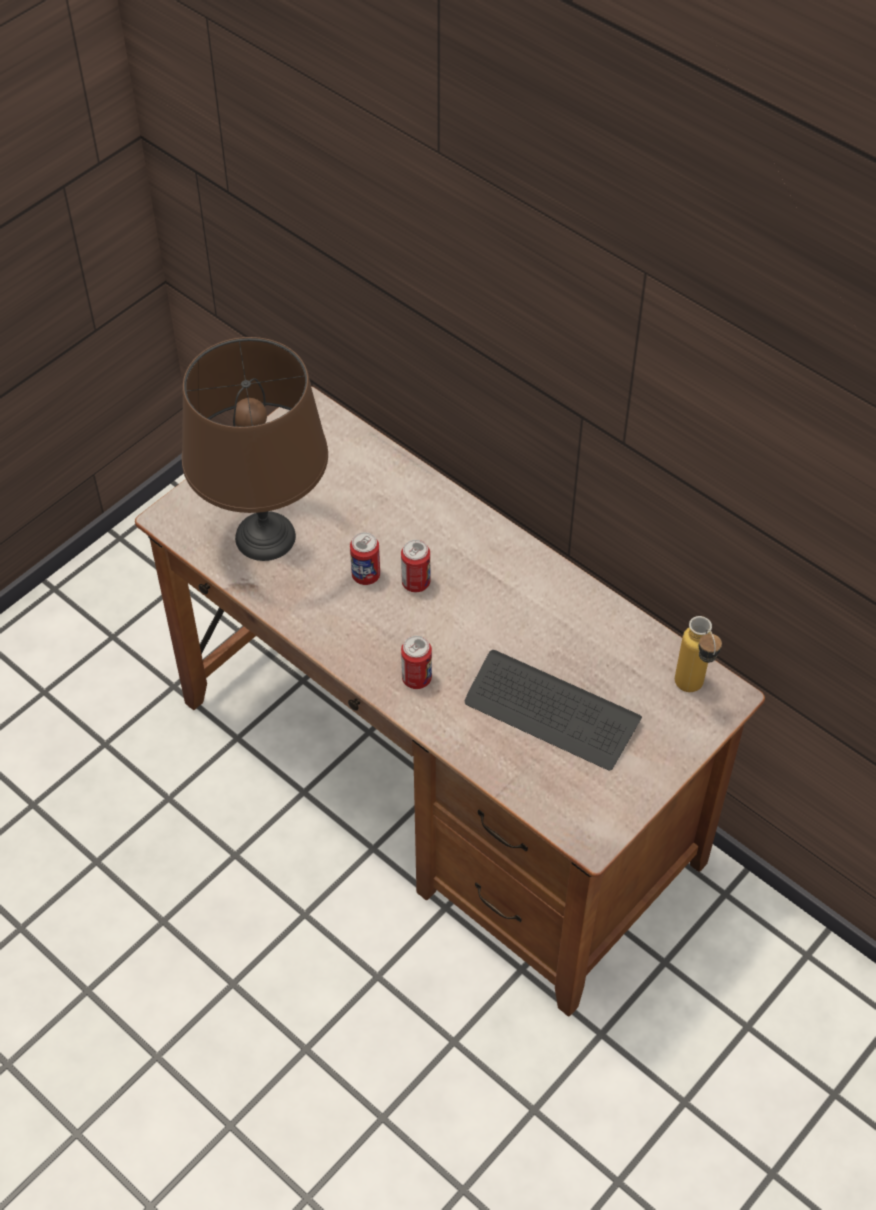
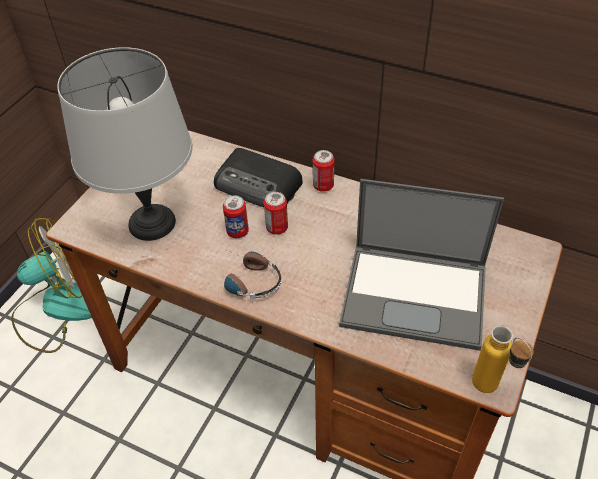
camera: 15 degrees left, 5 degrees down
(127, 597) = (57, 309): none -> fan
(265, 535) = (151, 222): brown table lamp -> grey table lamp
(356, 641) = (246, 280): none -> headphones
(414, 517) = (259, 185): none -> radio
(416, 678) = (304, 296): can -> can (323, 186)
(551, 712) = (416, 294): keyboard -> laptop
(692, 691) = (510, 253): bottle -> bottle (492, 391)

